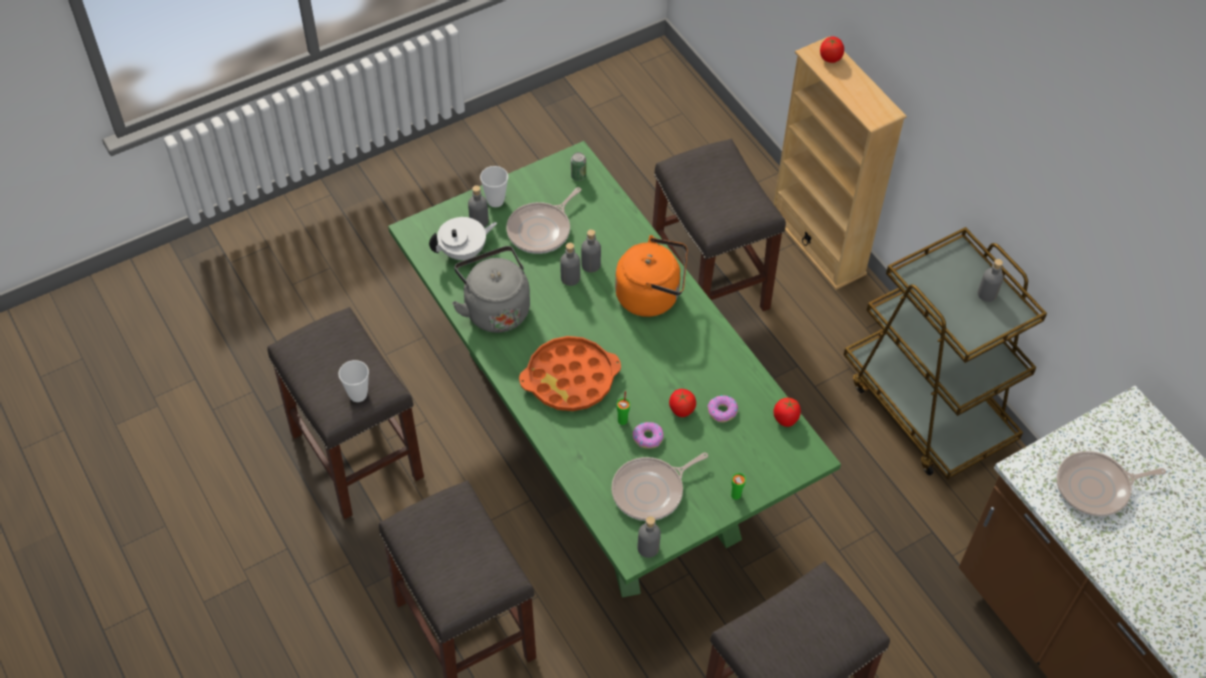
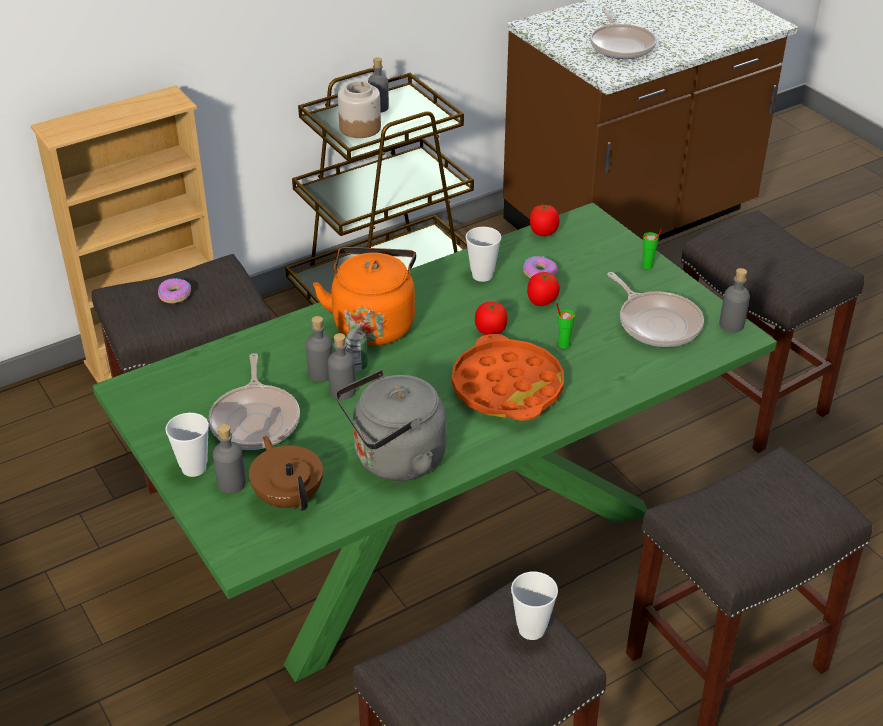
camera: 90 degrees left, 15 degrees down
(464, 251) = (289, 497): white teapot -> brown teapot
(541, 230) = (256, 420): frying pan -> frying pan turned 45 degrees clockwise
(578, 176) = (160, 388): can -> can (357, 366)
(648, 437) = (584, 325): donut -> donut (174, 295)
(717, 370) = (482, 275): none -> cup
(830, 58) = (70, 124): tomato -> tomato (490, 331)
(946, 280) = (360, 127): none -> jar

